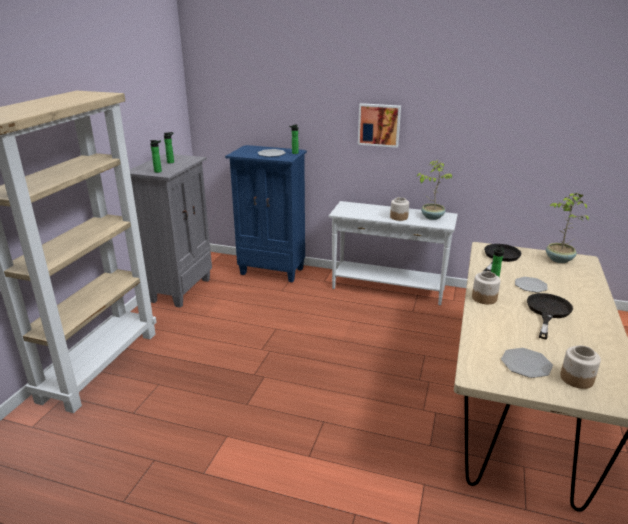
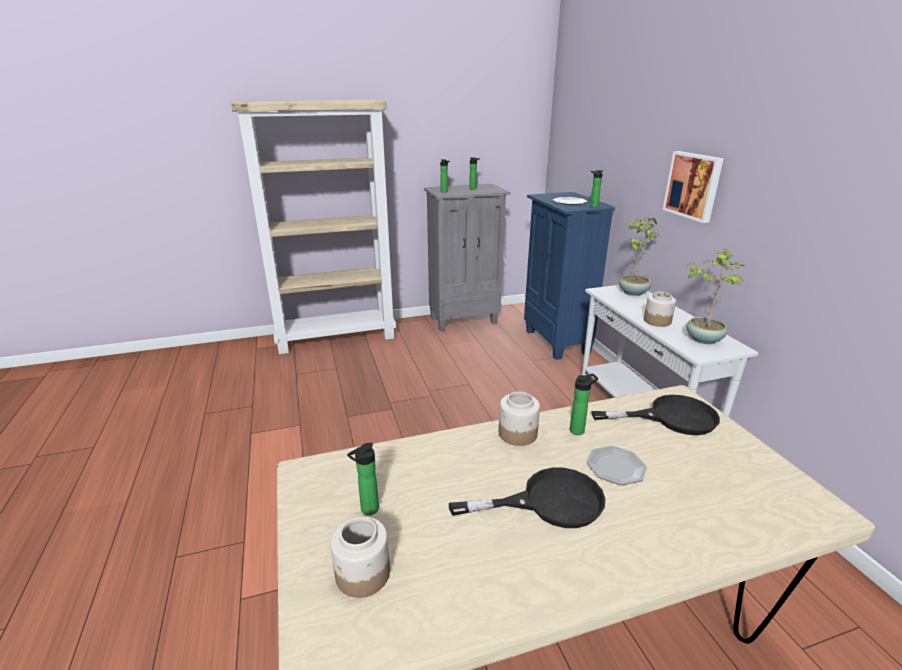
camera: 55 degrees right, 0 degrees up
(526, 364) = (367, 510): plate -> bottle
(558, 260) = (766, 478): potted plant -> potted plant (632, 292)

